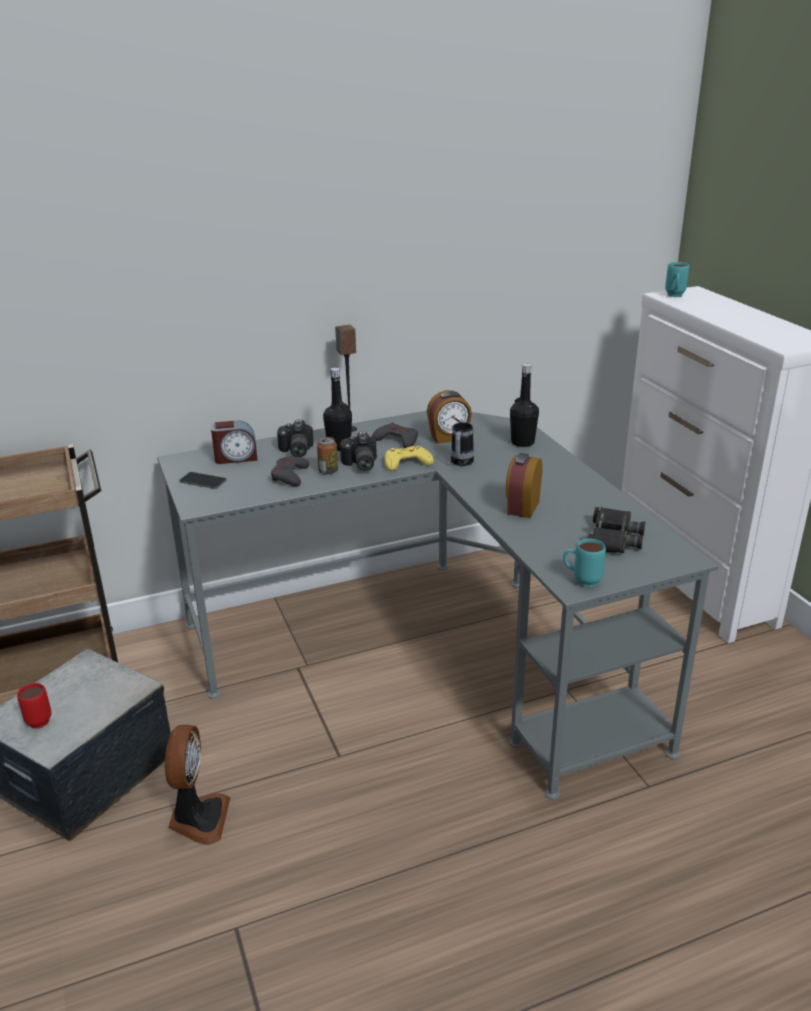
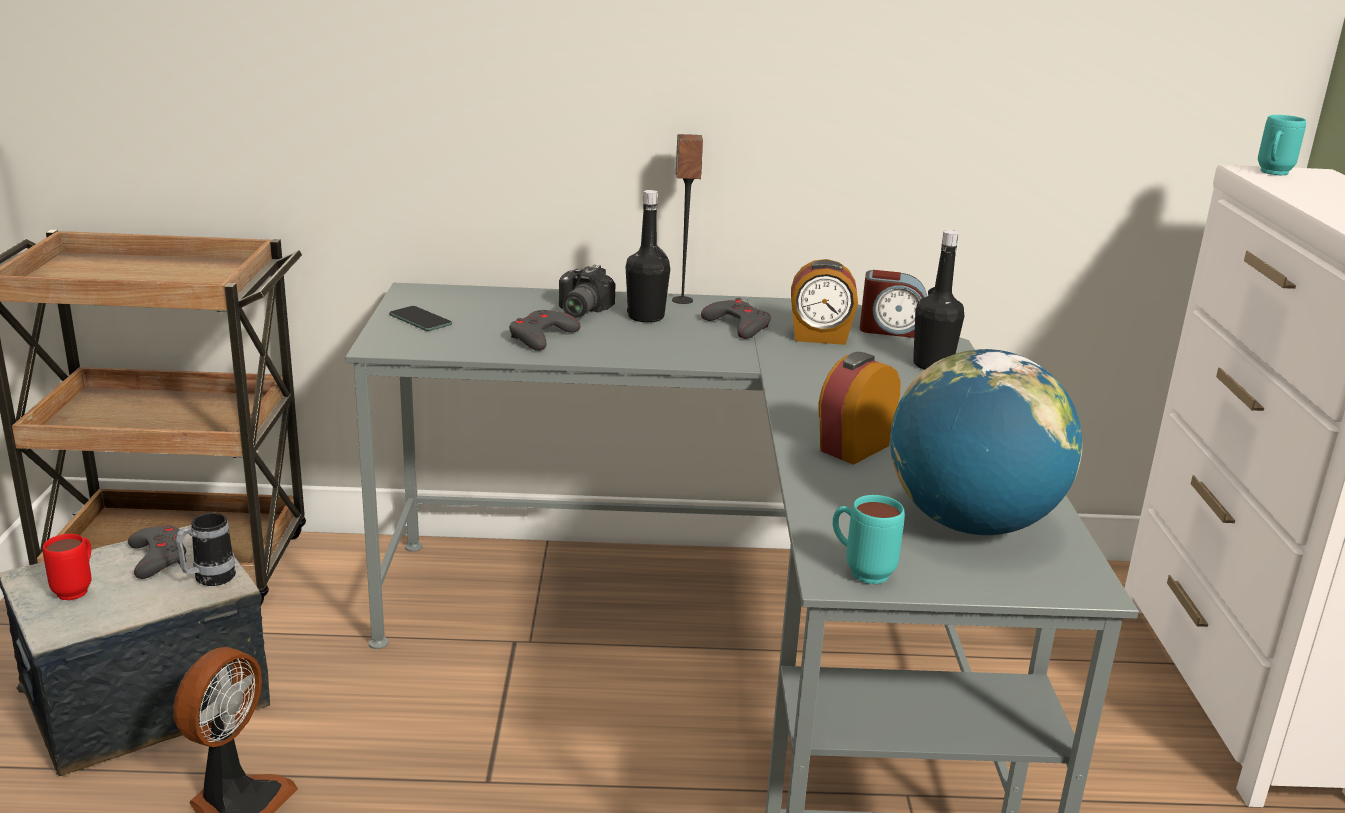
camera: 20 degrees right, 5 degrees down
(76, 682) = (158, 557): none -> grey game controller
(236, 458) = (491, 302): alarm clock -> alarm clock (891, 330)
(328, 471) = (600, 342): can -> none
(359, 464) = (653, 343): camera -> none
(406, 463) = (725, 355): yellow game controller -> none
(460, 463) = (807, 372): mug -> mug (208, 580)
(612, 538) = (971, 523): black binoculars -> globe

